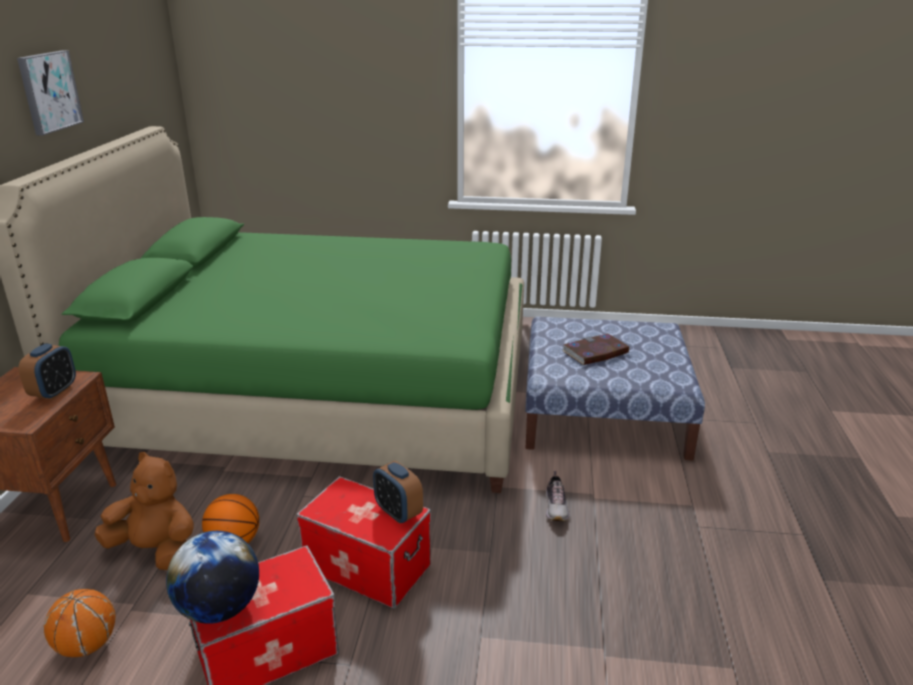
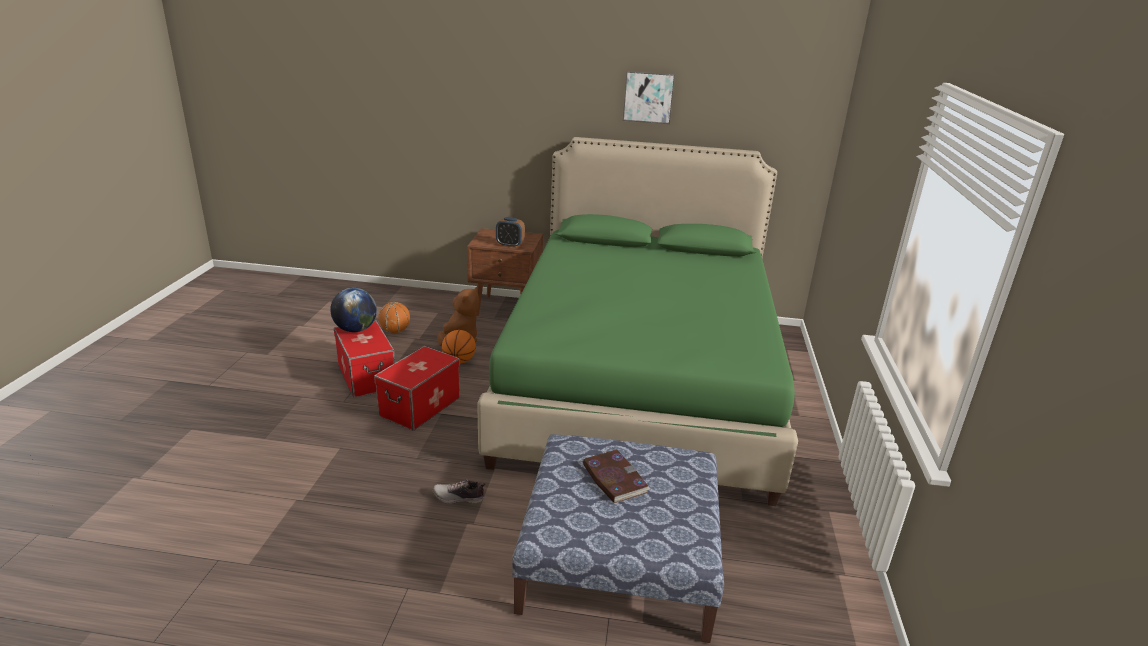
camera: 90 degrees right, 0 degrees up
(398, 512) = (411, 378): alarm clock -> none

